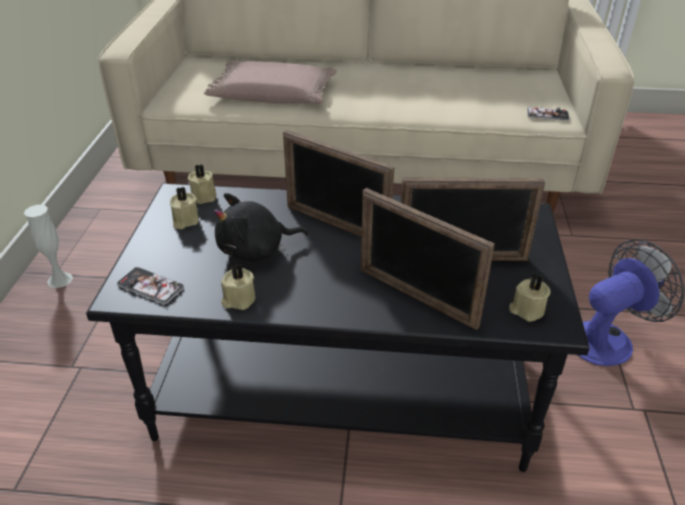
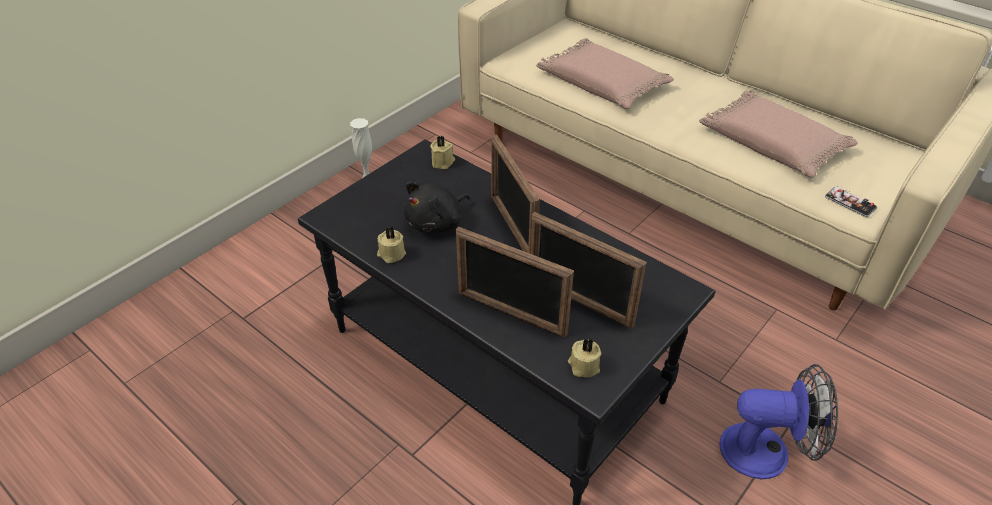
camera: 35 degrees right, 5 degrees up
(150, 286) = (347, 217): phone -> none
(184, 221) = (411, 177): beige candle -> none
(256, 251) = (436, 223): black plush toy -> black plush toy turned 60 degrees counterclockwise
(416, 297) = (511, 313): picture frame -> picture frame turned 45 degrees counterclockwise
(451, 93) = (773, 141): none -> beige pillow

